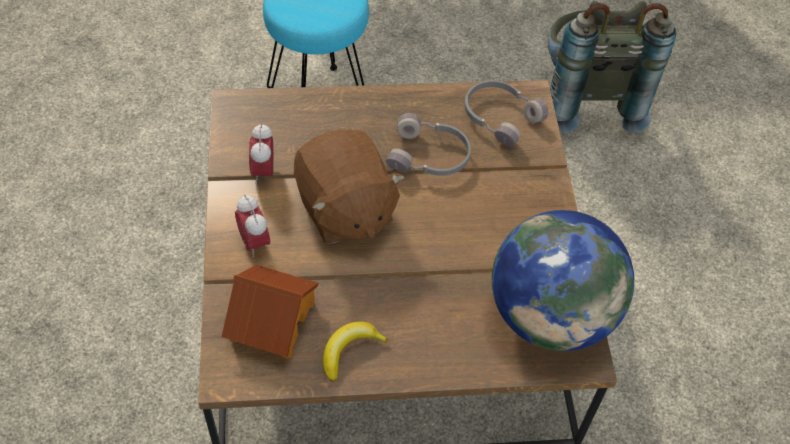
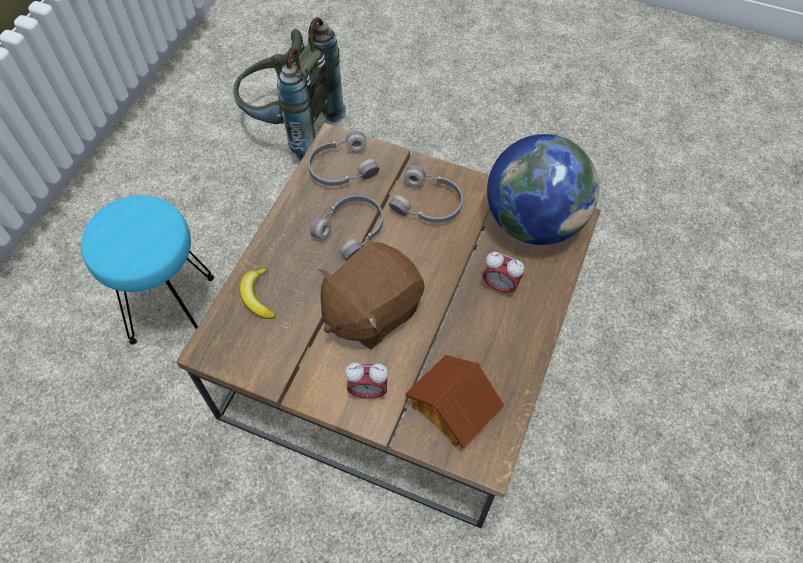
camera: 60 degrees left, 5 degrees up
(263, 171) = (297, 355): alarm clock -> alarm clock (500, 286)
(344, 209) = (371, 310): brown plush toy -> brown plush toy turned 135 degrees clockwise
(349, 351) = (506, 362): banana -> banana (258, 296)
(505, 208) = (428, 204): none -> grey headphones

